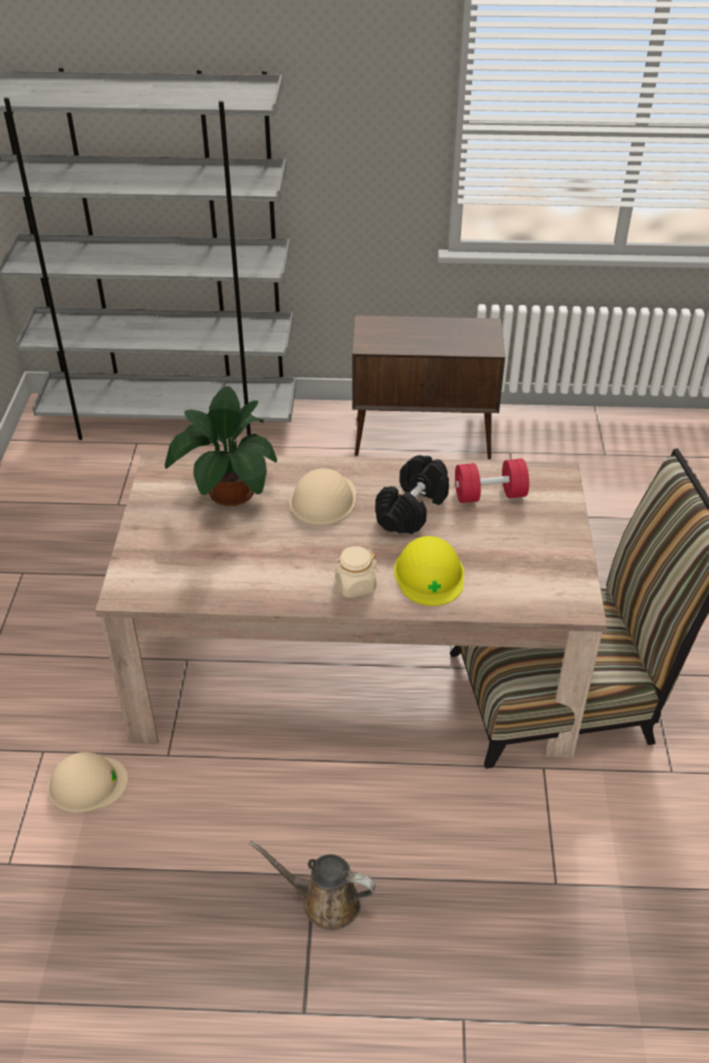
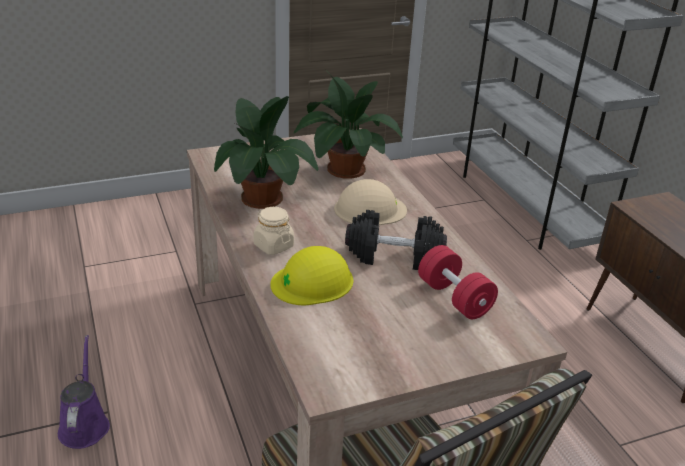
camera: 65 degrees right, 10 degrees down
(87, 784) = (156, 276): beige hard hat -> none
(260, 571) = (263, 200): none -> potted plant
(324, 901) = (84, 425): brown watering can -> purple watering can

